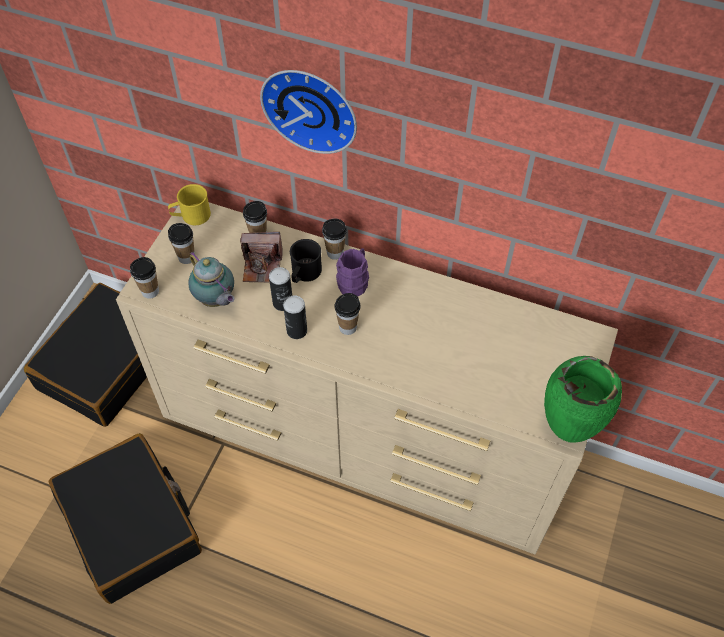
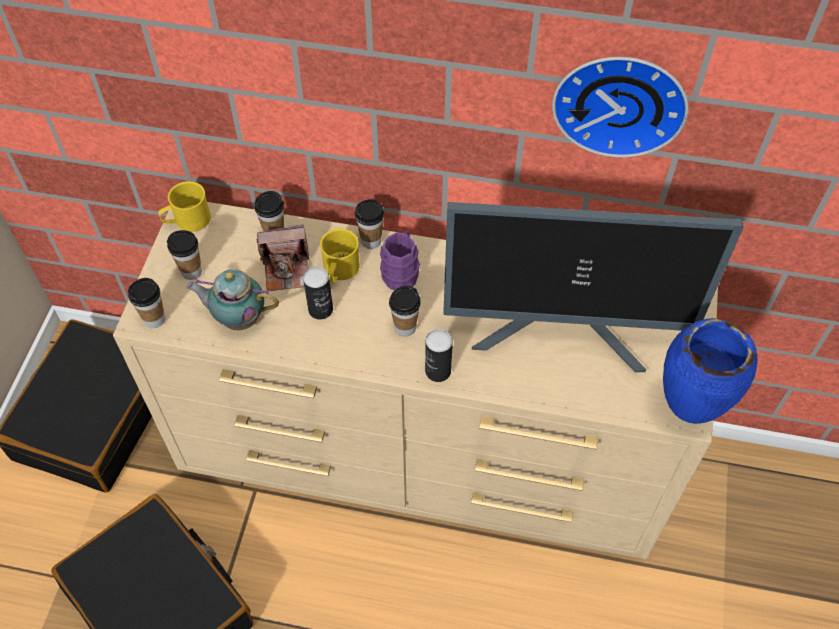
camera: 10 degrees left, 0 degrees up
(216, 300) = (238, 318): teapot -> teapot turned 150 degrees clockwise
(297, 330) = (344, 340): can -> can (438, 371)
(304, 274) = (339, 271): black mug -> yellow mug
(311, 107) = (331, 66): wall clock -> wall clock (620, 101)
(479, 350) = (565, 331): none -> monitor
(567, 430) = (687, 410): green vase -> blue vase

